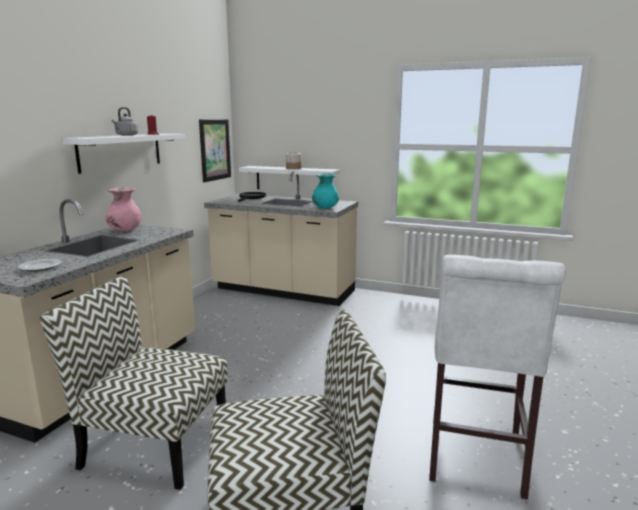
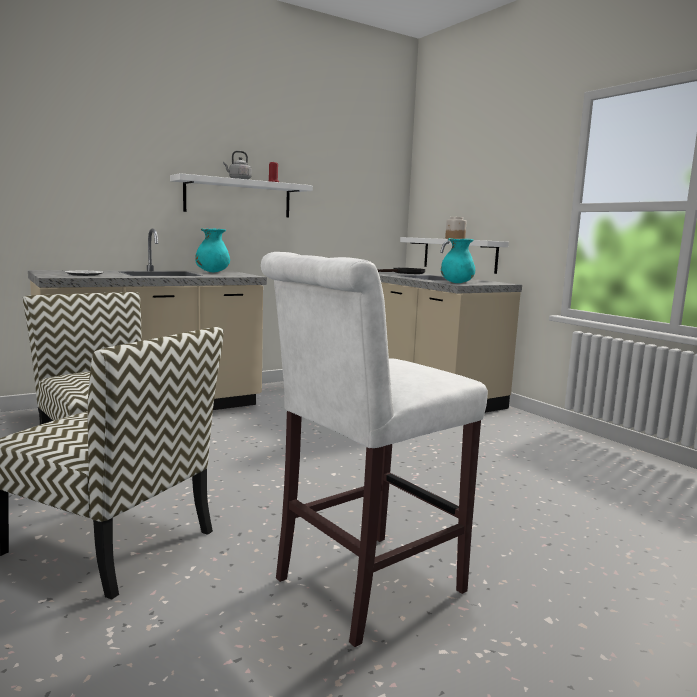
camera: 35 degrees right, 5 degrees down
(125, 230) = (212, 272): pink vase -> turquoise vase
(215, 149) = (376, 214): picture -> none

